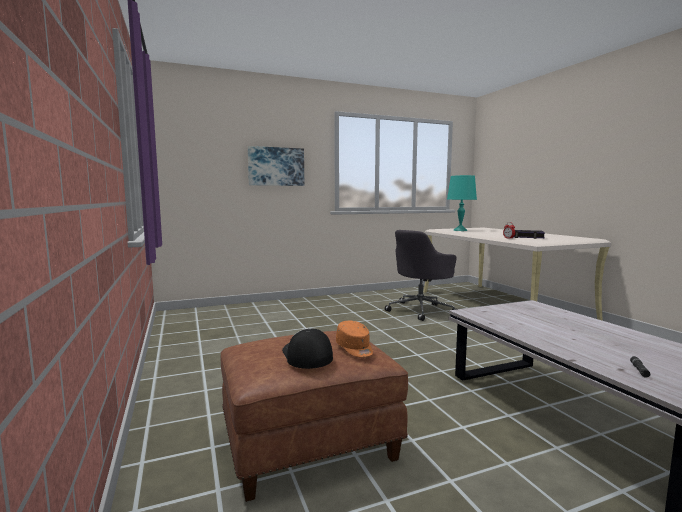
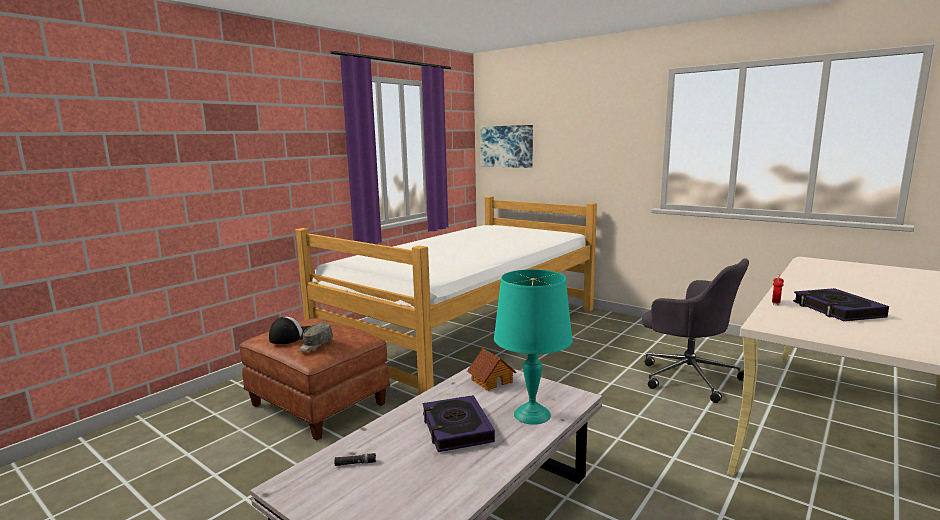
camera: 60 degrees right, 5 degrees up
(256, 339) = (468, 332): none -> bed
(276, 166) = (587, 149): picture -> picture (507, 146)
(355, 348) = (315, 344): orange cap -> grey cap
(421, 310) = (687, 376): grey office chair -> grey office chair turned 150 degrees counterclockwise
(460, 230) = (834, 270): turquoise table lamp -> turquoise table lamp (532, 415)
(494, 314) = (491, 381): none -> toy house
(575, 334) = (456, 428): none -> book

